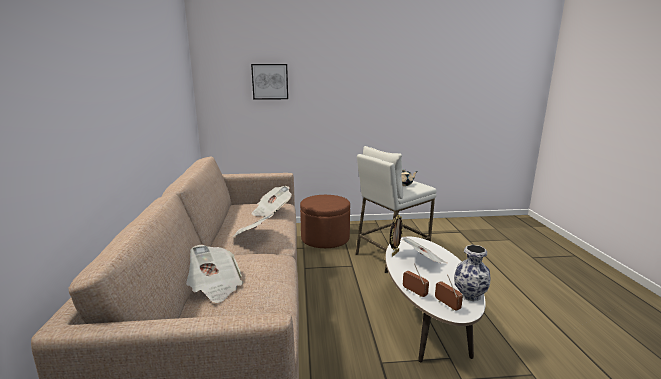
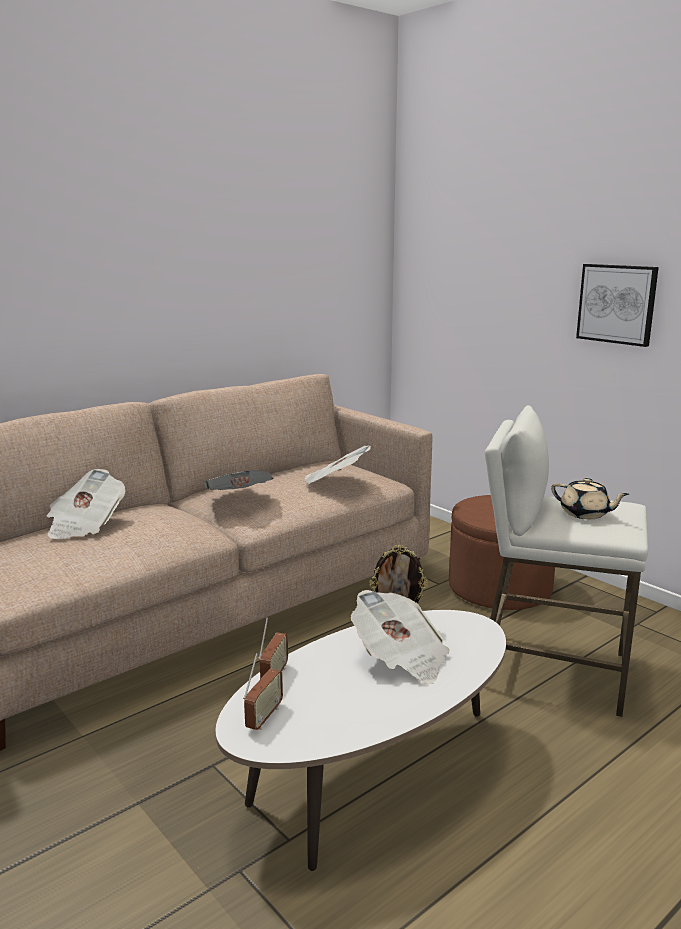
camera: 55 degrees right, 0 degrees up
(270, 81) = (494, 256): picture -> picture (617, 304)
(470, 295) = (327, 736): vase -> none

